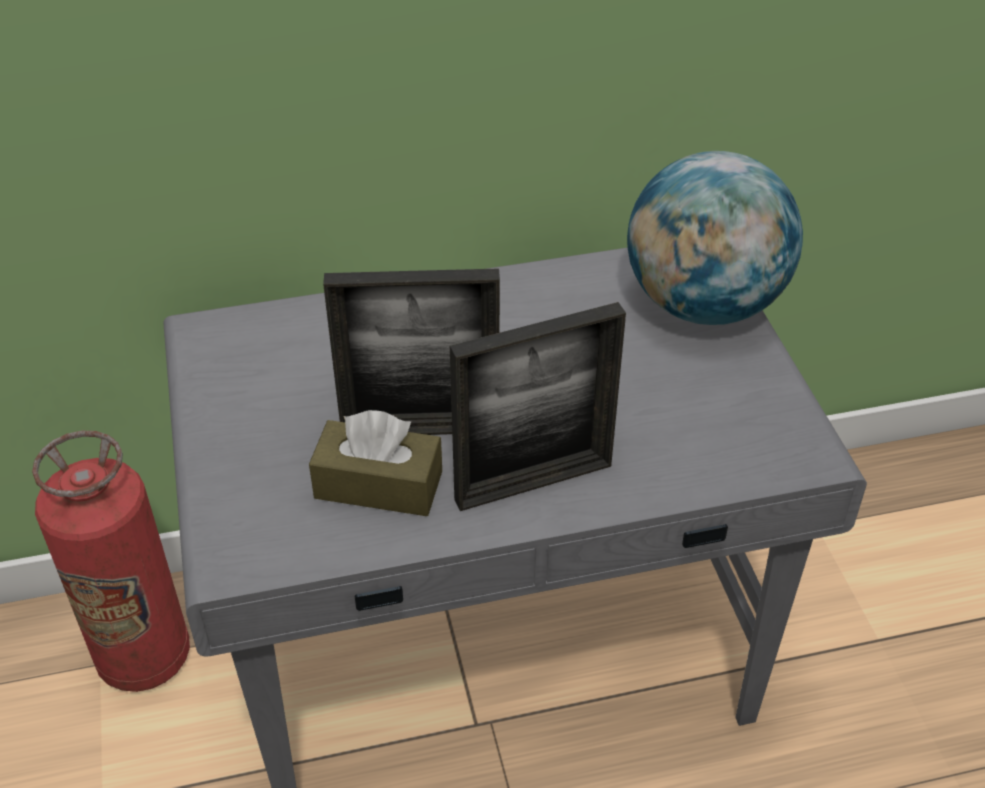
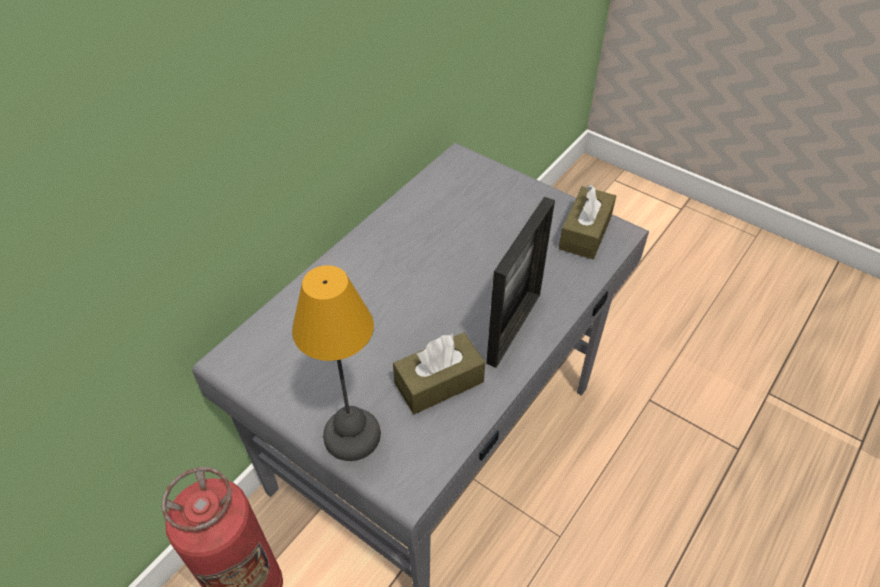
camera: 40 degrees left, 5 degrees up
(229, 477) = (350, 436): none -> table lamp
(420, 429) = (425, 337): picture frame -> none
(703, 305) = (490, 183): globe -> none
(763, 430) = (585, 232): none -> brown tissue box

